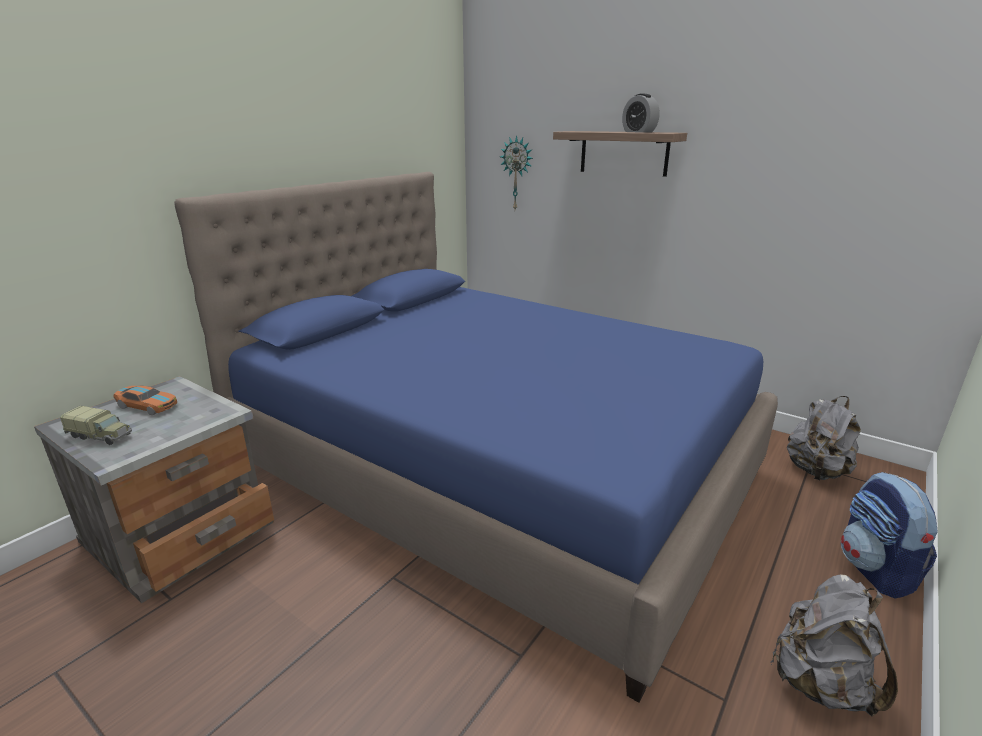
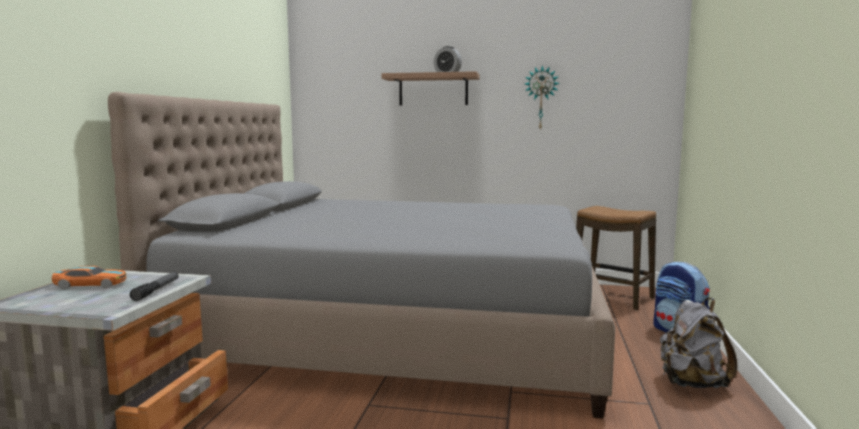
camera: 25 degrees left, 15 degrees down
(101, 436) = (70, 303): toy truck -> none
(182, 429) = (156, 290): none -> flashlight
(493, 468) = (391, 332): blue bed -> grey bed
(517, 174) = (343, 110): wall clock -> wall clock (541, 98)
(816, 471) = (612, 297): grey backpack -> stool

